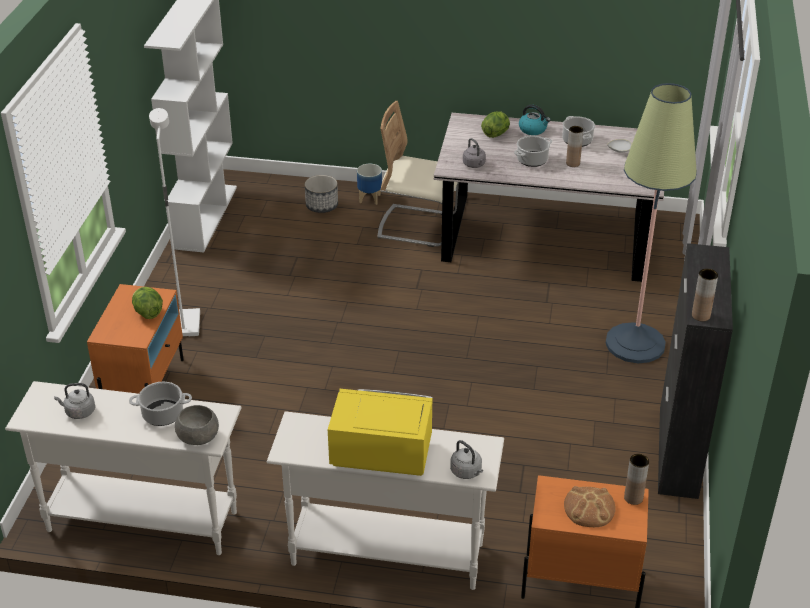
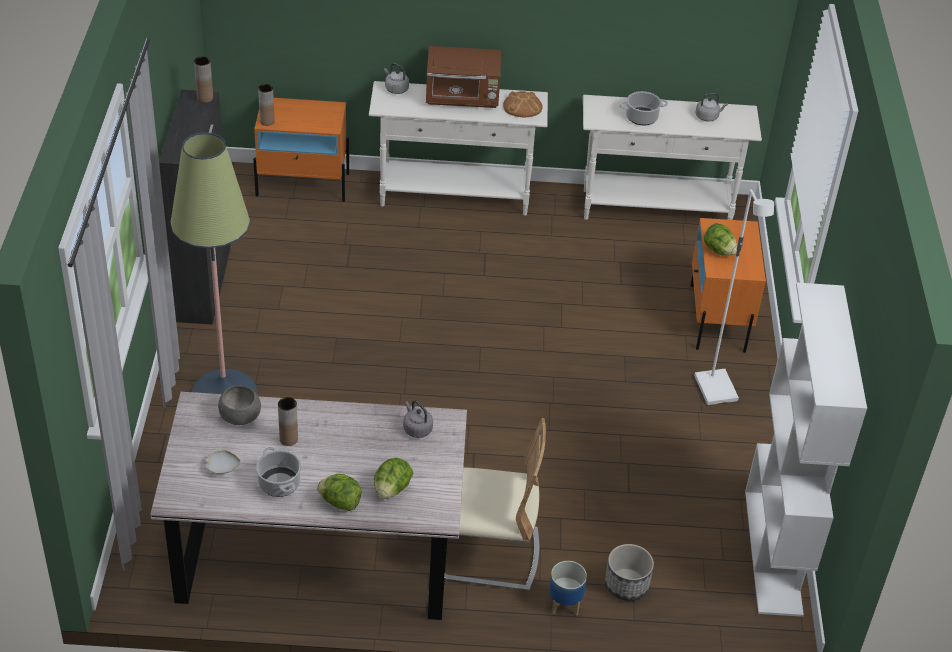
camera: 170 degrees right, 5 degrees up
(198, 436) = (605, 104): grey bowl -> grey bowl (239, 416)
(380, 454) = (463, 98): yellow microwave -> brown microwave
(532, 160) = (342, 441): cooking pot -> none
(533, 129) = (340, 502): kettle -> lettuce
(589, 508) = (301, 114): bread -> bread (522, 106)

